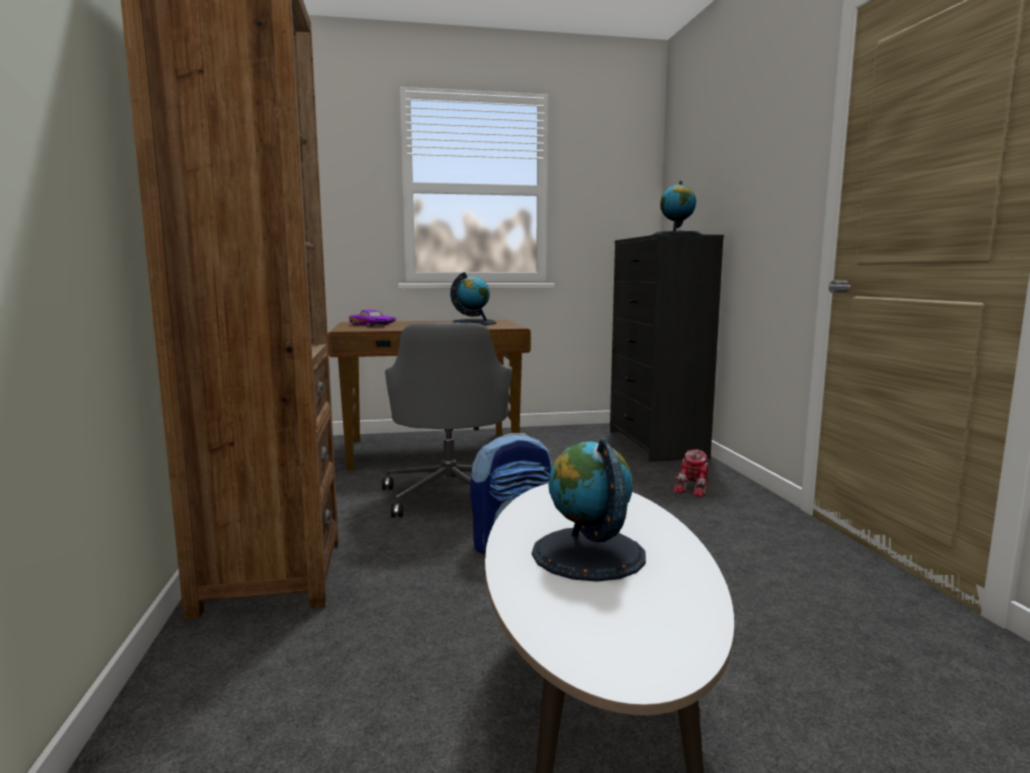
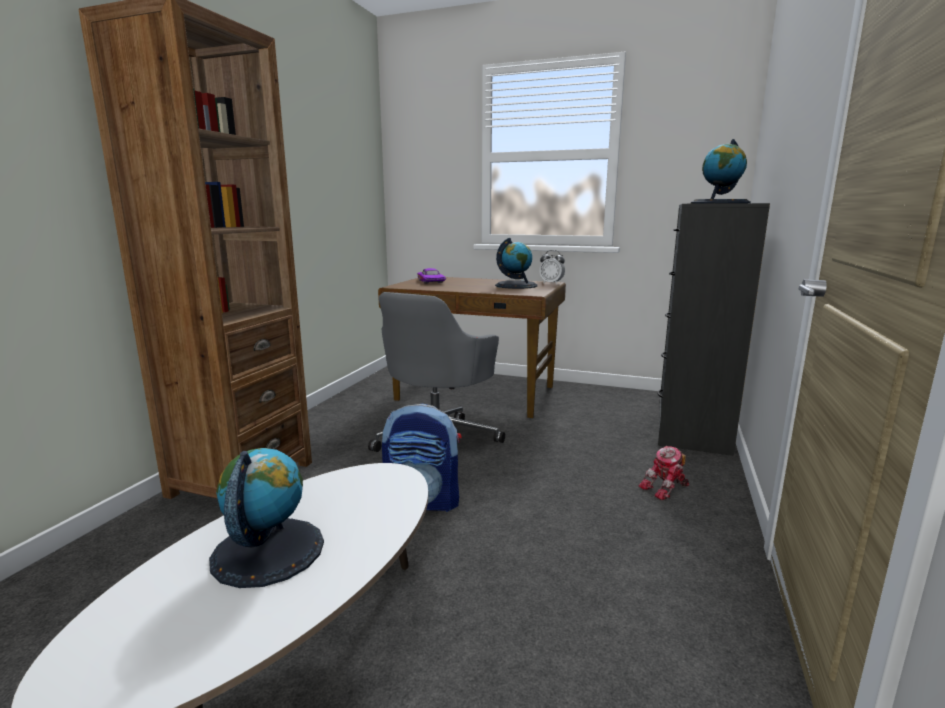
camera: 30 degrees right, 5 degrees up
(501, 320) = (551, 283): none -> alarm clock

